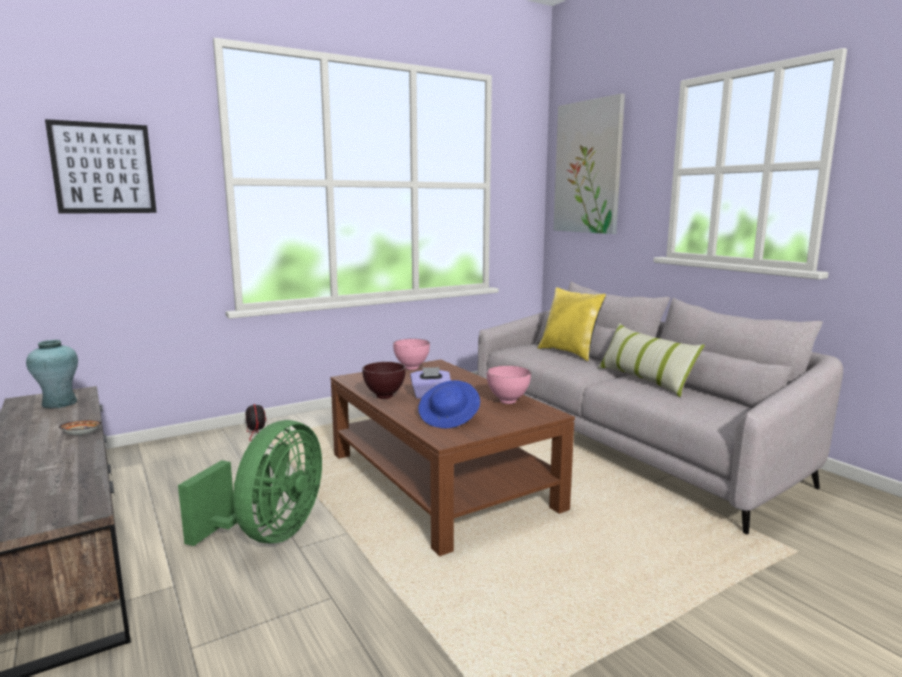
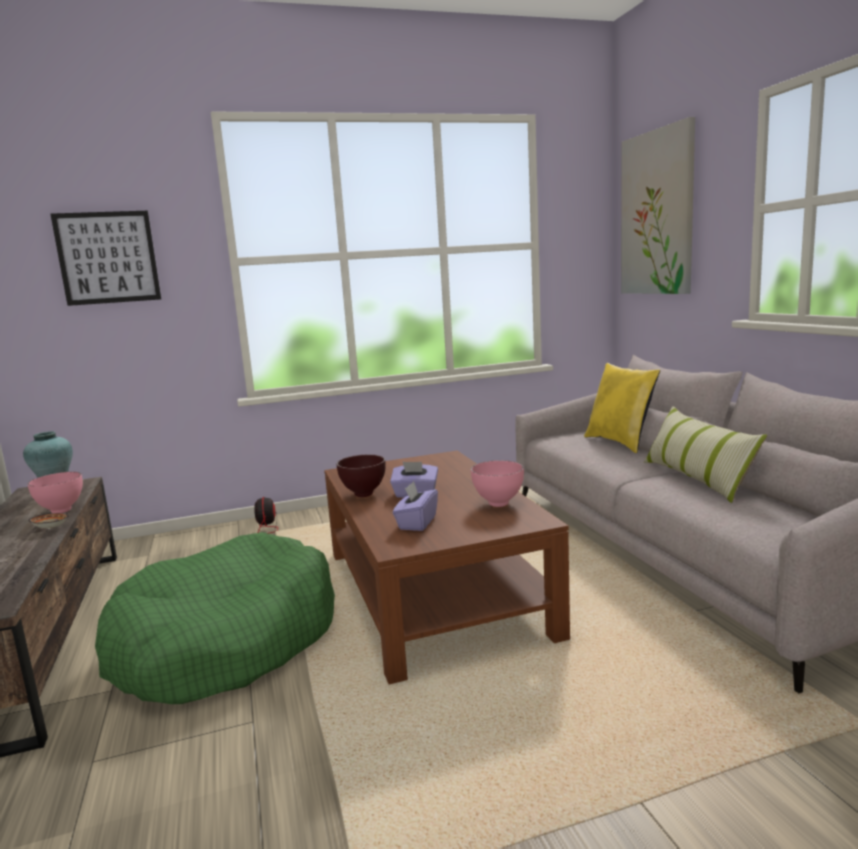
camera: 15 degrees right, 0 degrees up
(269, 534) = (226, 641): green fan -> green dog bed
(411, 368) = (416, 461): pink bowl -> pink bowl (60, 511)
(449, 418) = (417, 523): blue hat -> purple tissue box

